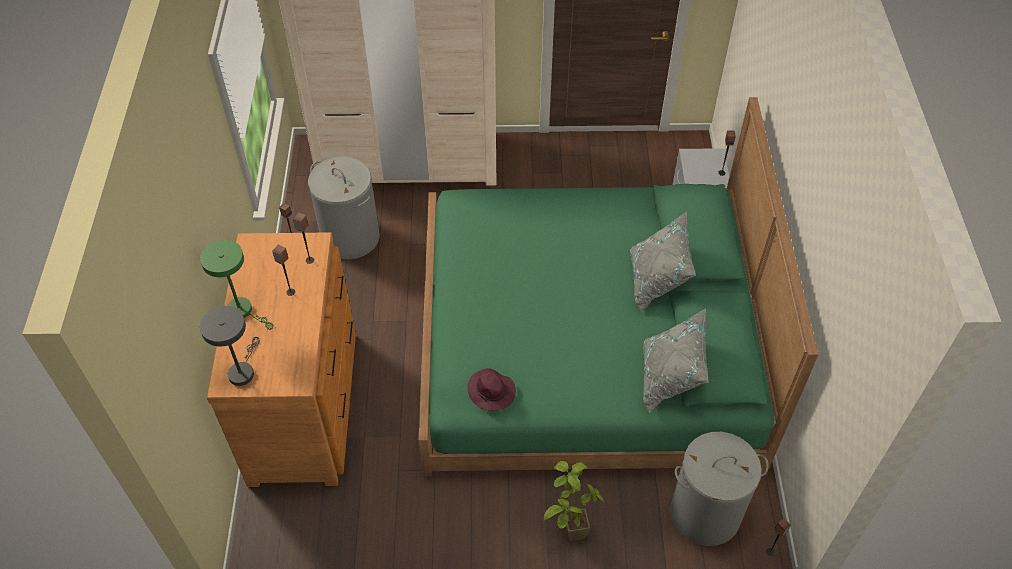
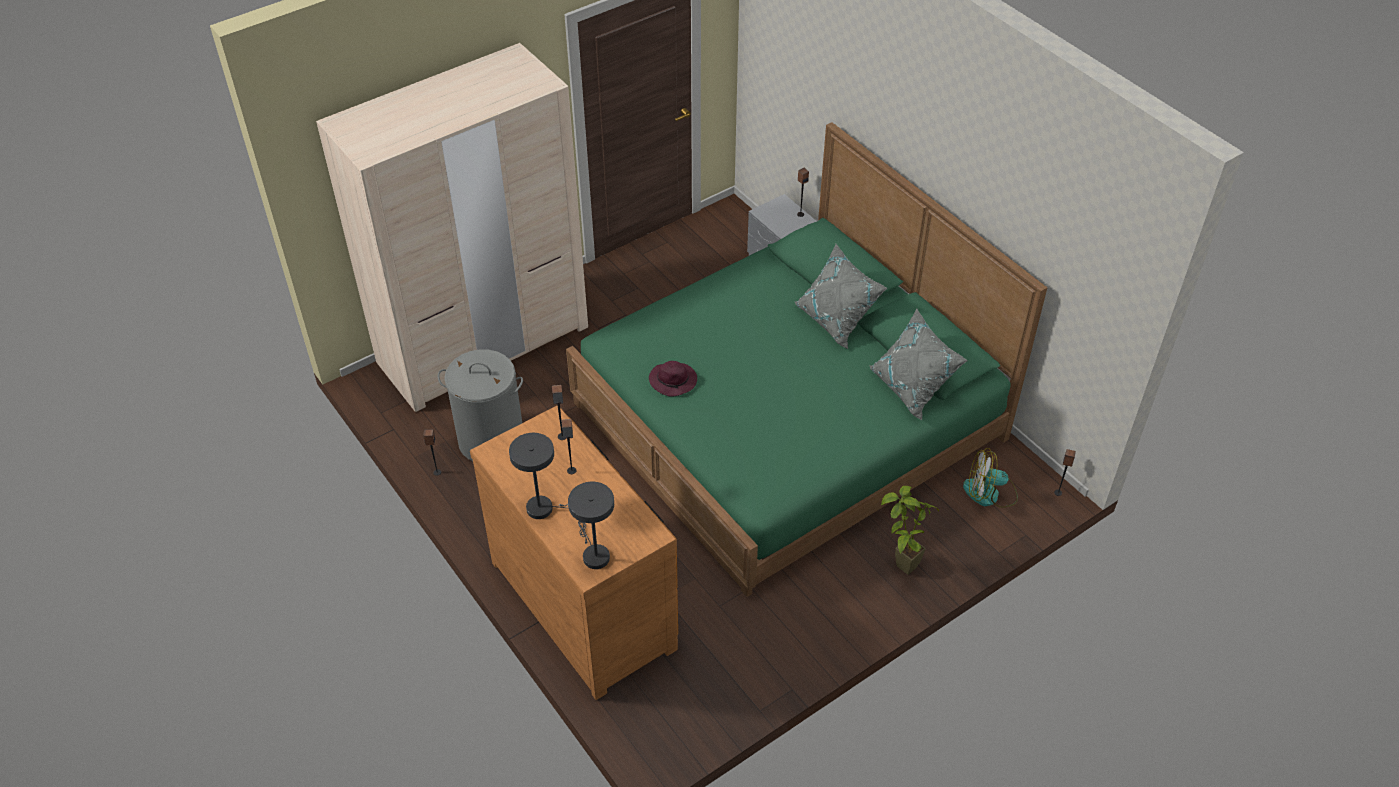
camera: 35 degrees left, 5 degrees down
(243, 311) = (544, 508): green table lamp -> grey table lamp
(492, 392) = (784, 474): purple hat -> purple hat (674, 381)
(705, 513) = (989, 493): grey laundry basket -> fan

